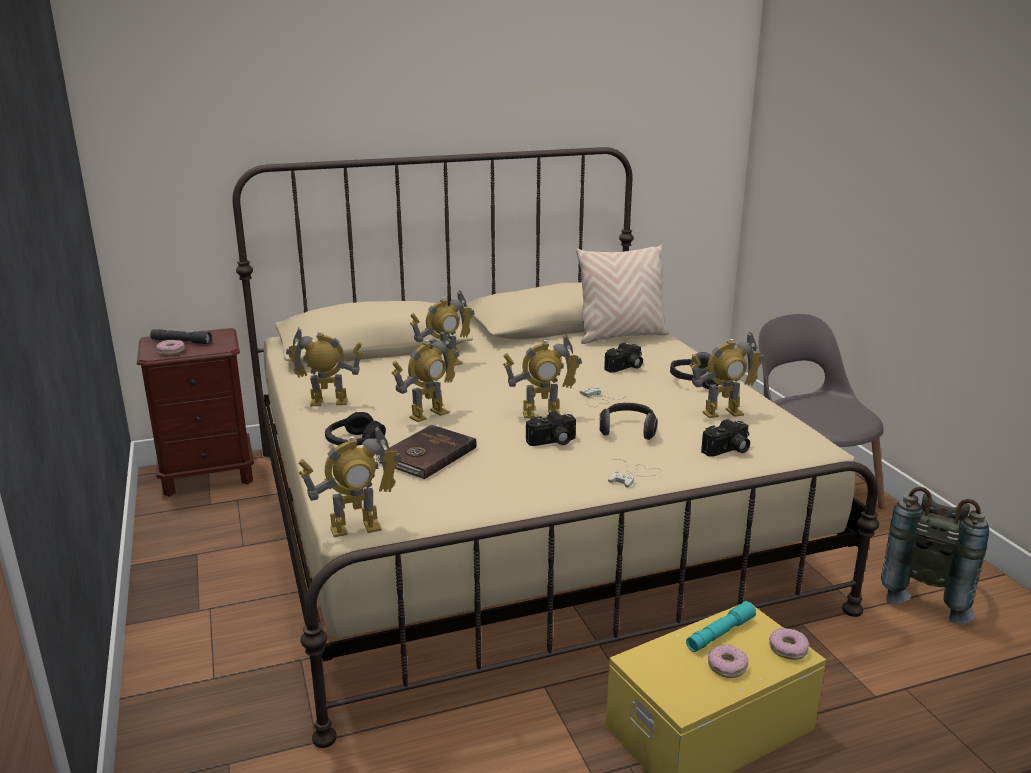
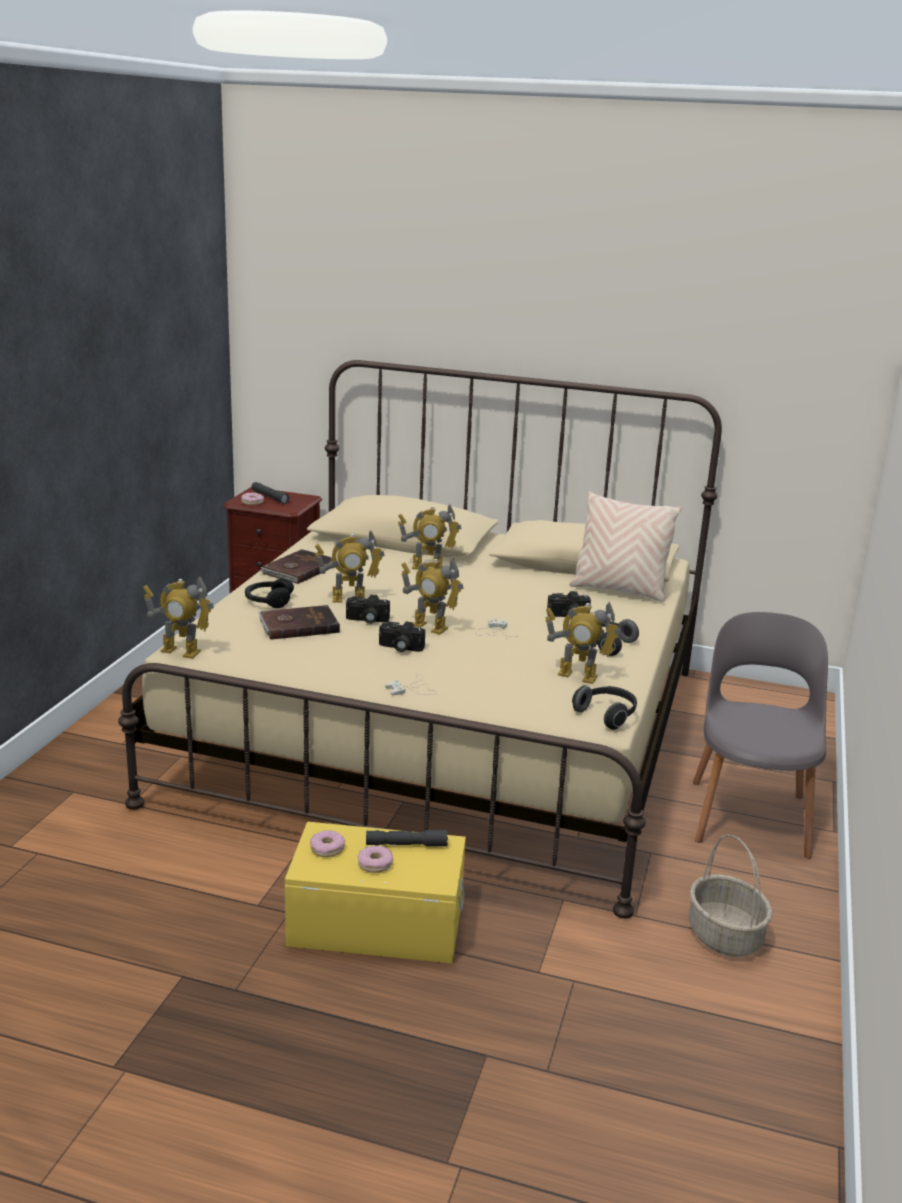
camera: 35 degrees right, 0 degrees up
(329, 402) = (298, 570): toy robot -> brown book
(628, 430) = (472, 660): headphones -> headphones (607, 715)
(720, 633) = (406, 844): turquoise flashlight -> grey flashlight
(728, 450) = (521, 702): camera -> camera (366, 620)
(788, 649) = (438, 876): donut -> donut (327, 848)
(927, 593) = (723, 935): grey backpack -> basket

